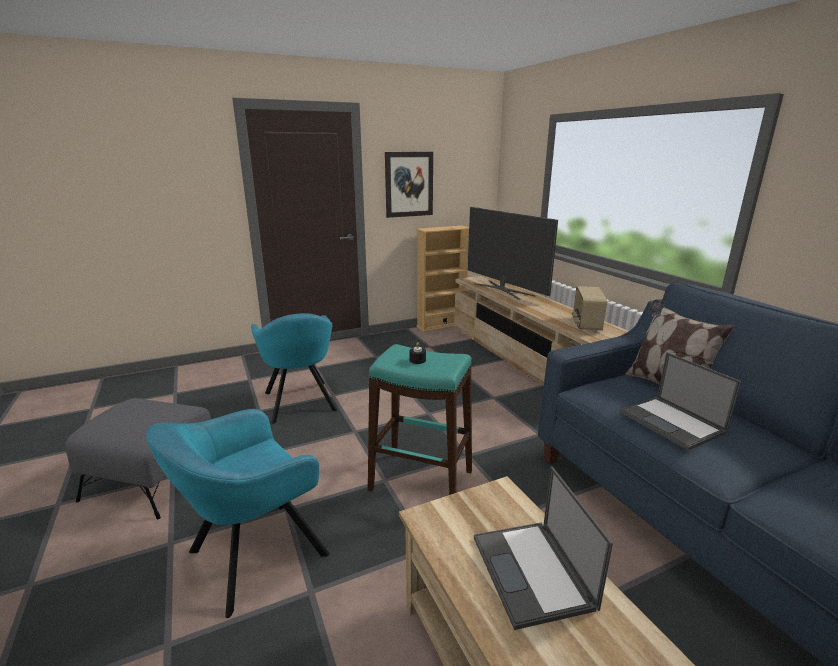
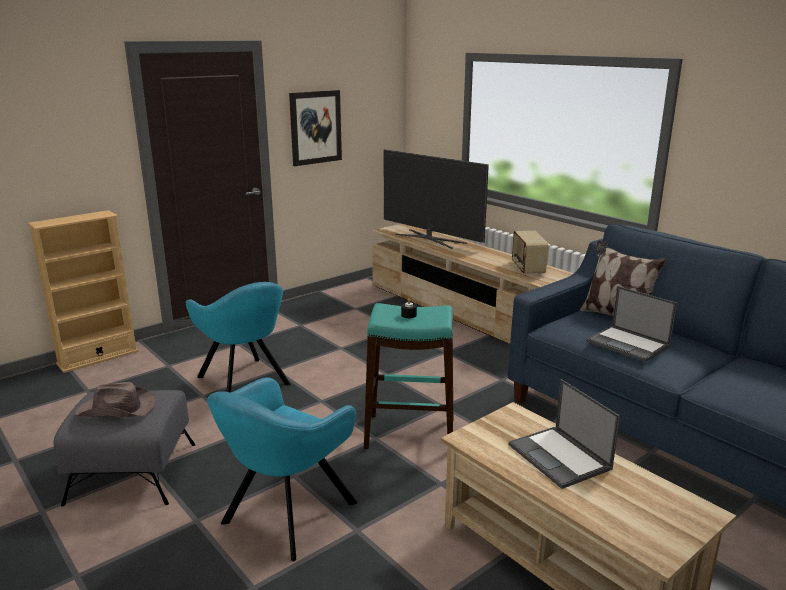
camera: 15 degrees left, 0 degrees up
(131, 419) = (117, 409): none -> brown hat
(441, 325) = (357, 284): beige bookcase -> beige bookcase (98, 357)

